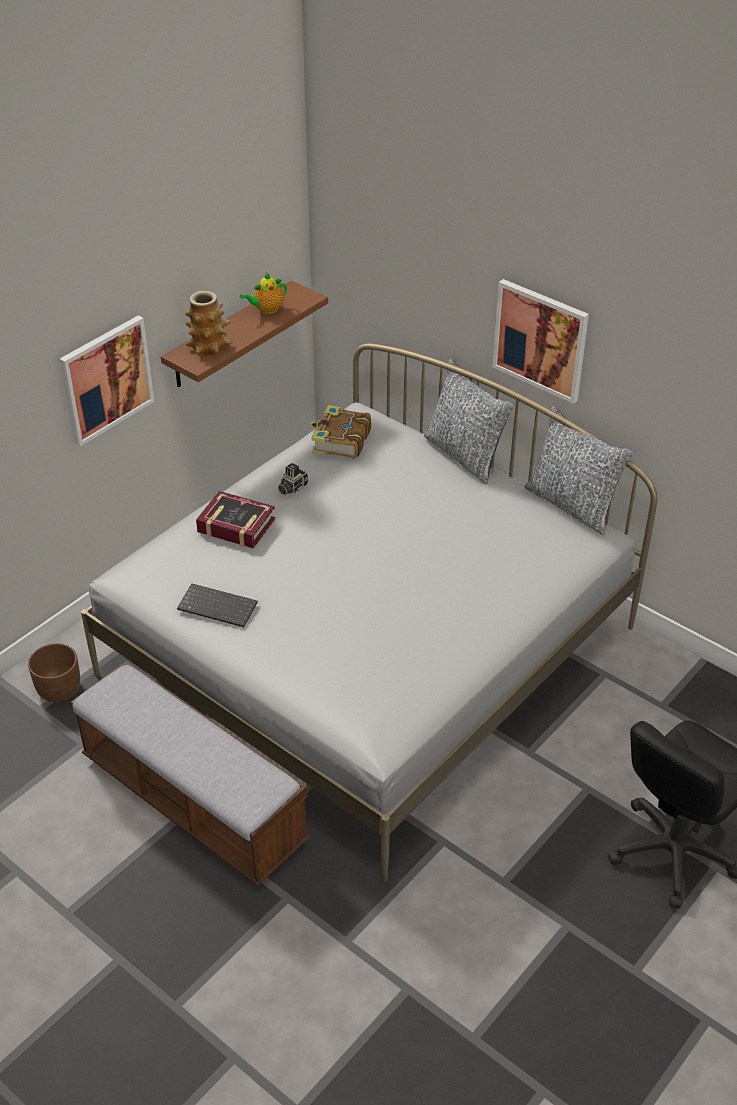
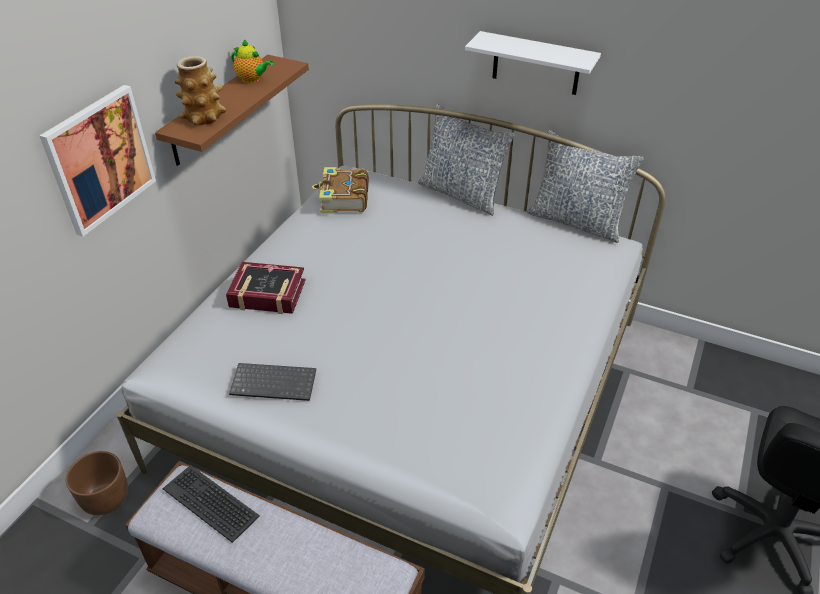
camera: 15 degrees left, 0 degrees up
(144, 698) = (211, 502): none -> keyboard
(267, 310) = (252, 80): teapot -> teapot turned 105 degrees counterclockwise
(292, 488) = (311, 248): camera -> none
(540, 340) = (536, 64): picture -> white shelf

